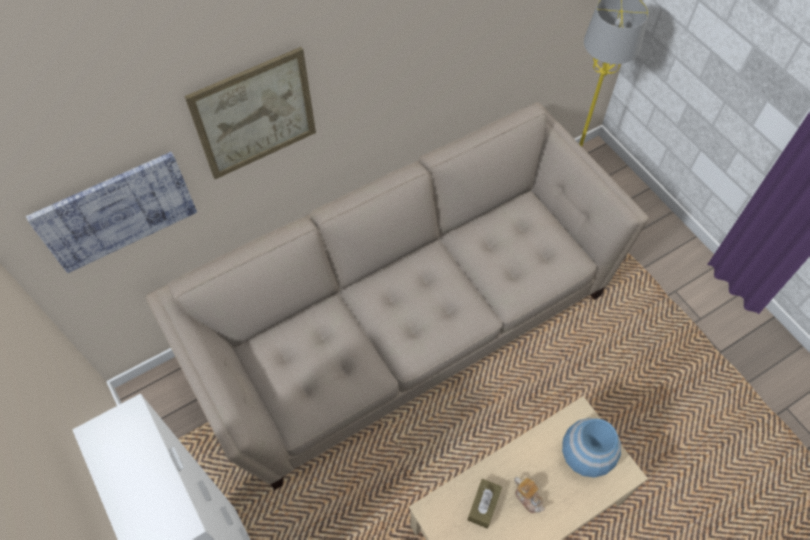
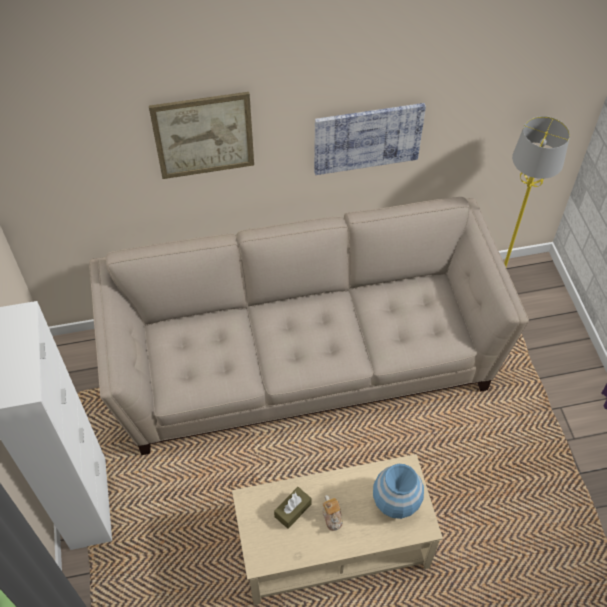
camera: 20 degrees right, 5 degrees down
(116, 211) = (80, 181): picture -> picture (367, 138)

